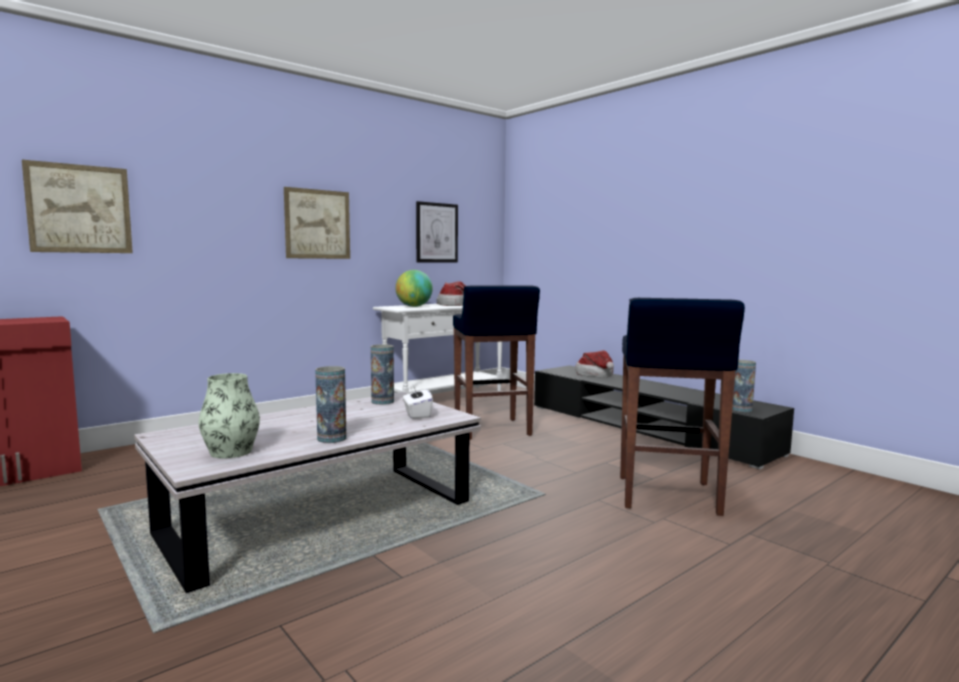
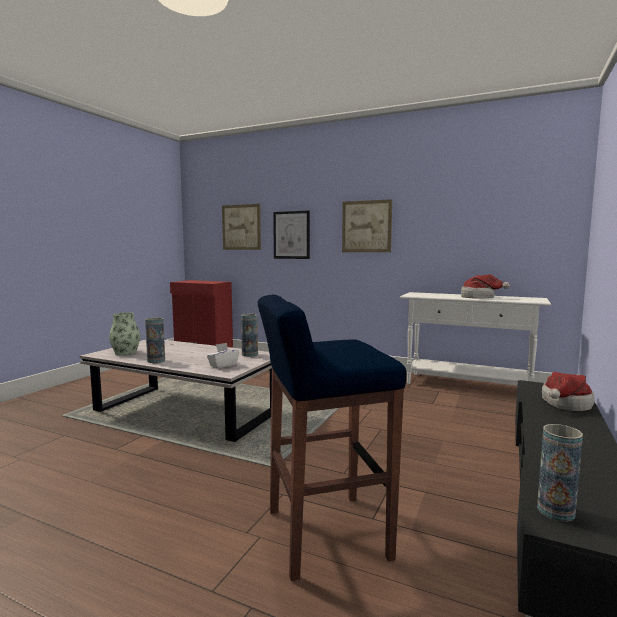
camera: 65 degrees right, 0 degrees up
(414, 306) = (434, 295): globe -> none
(436, 233) = (484, 226): picture -> picture (291, 235)
(492, 429) = (411, 418): blue stool -> none

